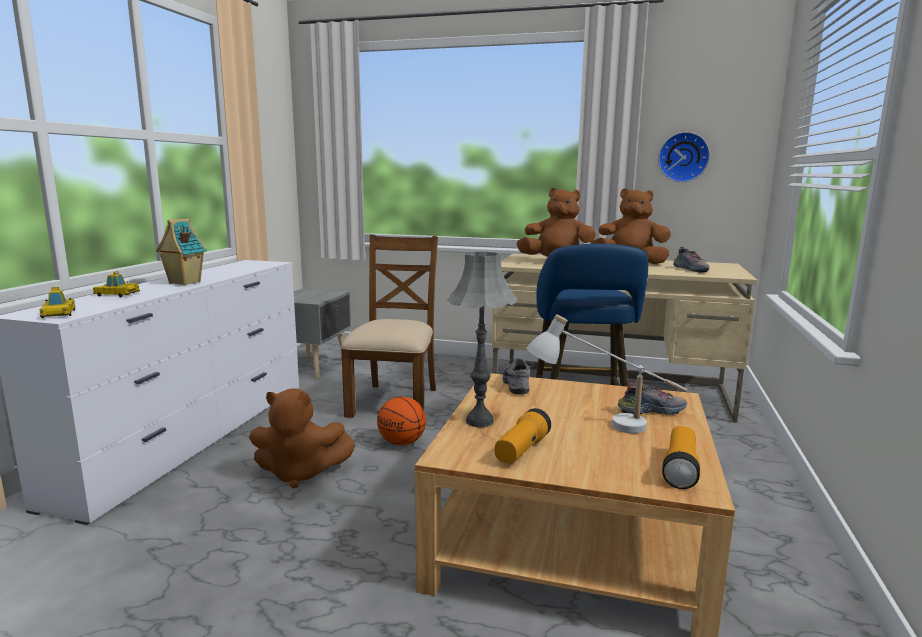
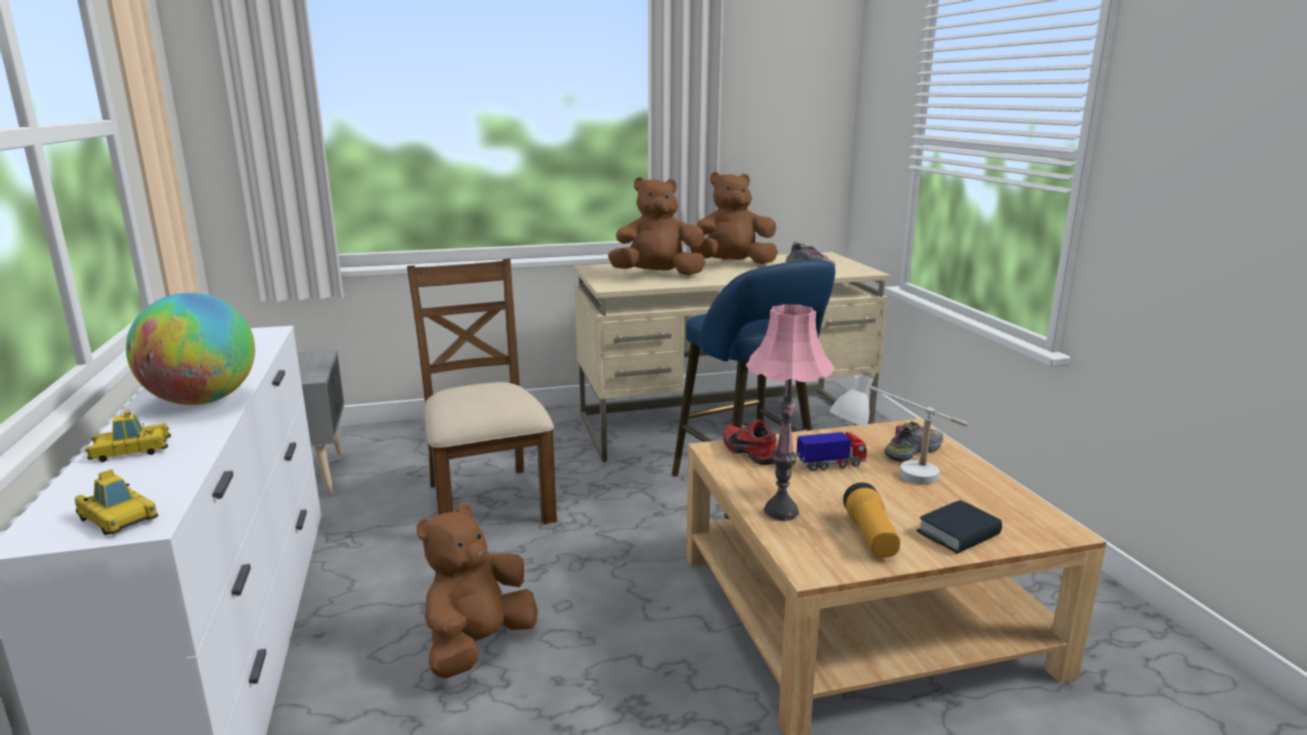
camera: 30 degrees left, 5 degrees up
(184, 283) = (202, 401): toy house -> globe
(300, 473) = (478, 645): brown plush toy -> brown plush toy turned 150 degrees clockwise
(402, 443) = (564, 558): basketball -> none
(480, 421) = (781, 512): grey table lamp -> pink table lamp
(518, 385) = (751, 452): grey shoe -> red shoe
(566, 404) = (831, 465): none -> toy truck
(597, 468) = (958, 534): none -> book
(680, 469) = (1019, 512): flashlight -> none
(683, 157) = (763, 129): wall clock -> none

